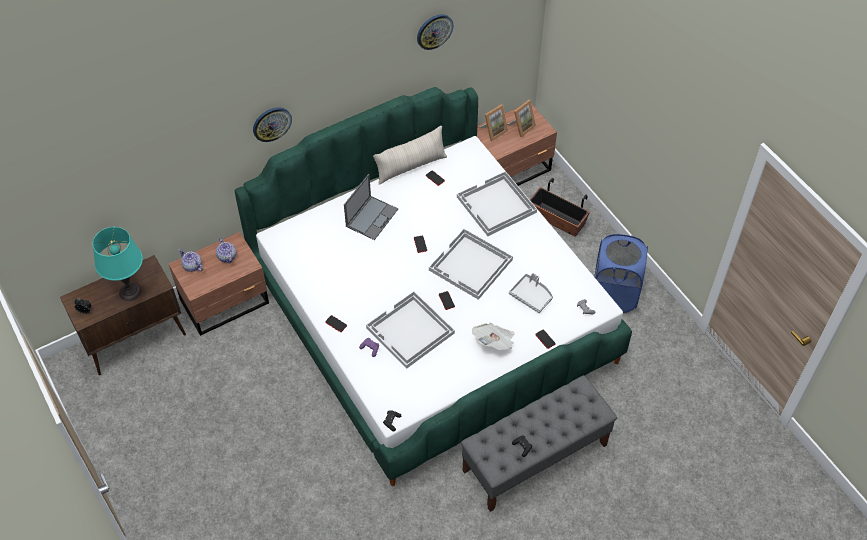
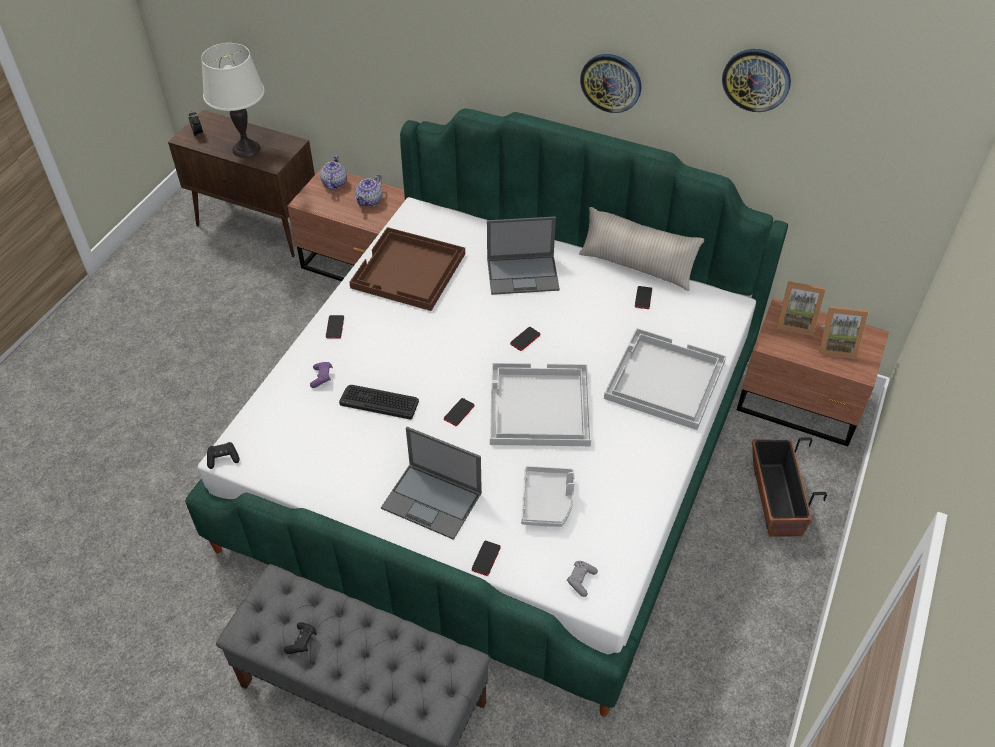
camera: 55 degrees right, 5 degrees down
(130, 291) = (246, 149): turquoise table lamp -> white table lamp
(271, 123) = (478, 58): wall clock -> wall clock (611, 82)
(322, 267) = (409, 271): none -> brown tray
(410, 331) = (379, 402): white tray -> keyboard
(494, 342) = (433, 501): newspaper -> laptop
(614, 294) = (718, 642): blue laundry basket -> none

